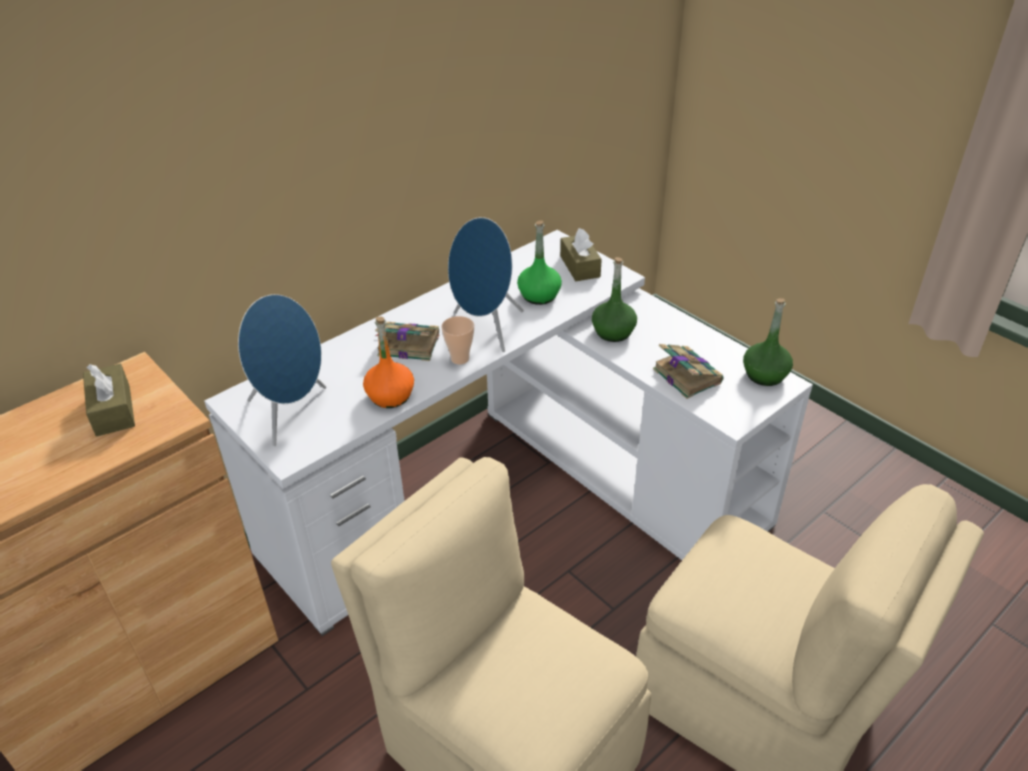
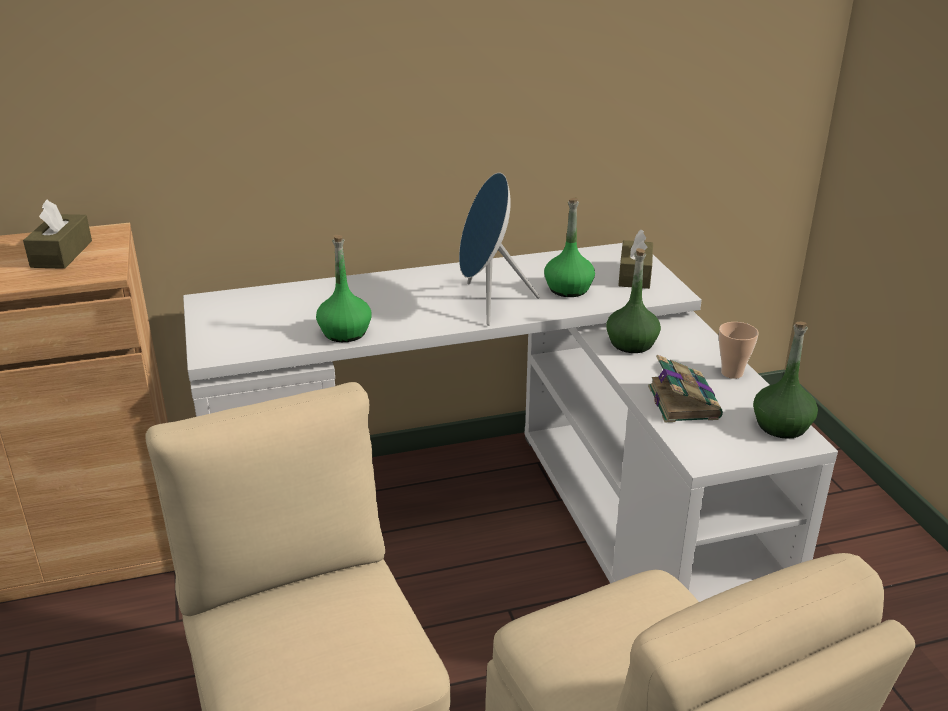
camera: 25 degrees right, 10 degrees down
(292, 413) = (245, 323): blue speaker -> none
(390, 396) = (345, 332): orange bottle -> green bottle
(407, 345) = (399, 297): book -> none
(460, 358) = (439, 320): cup -> cup (732, 373)

